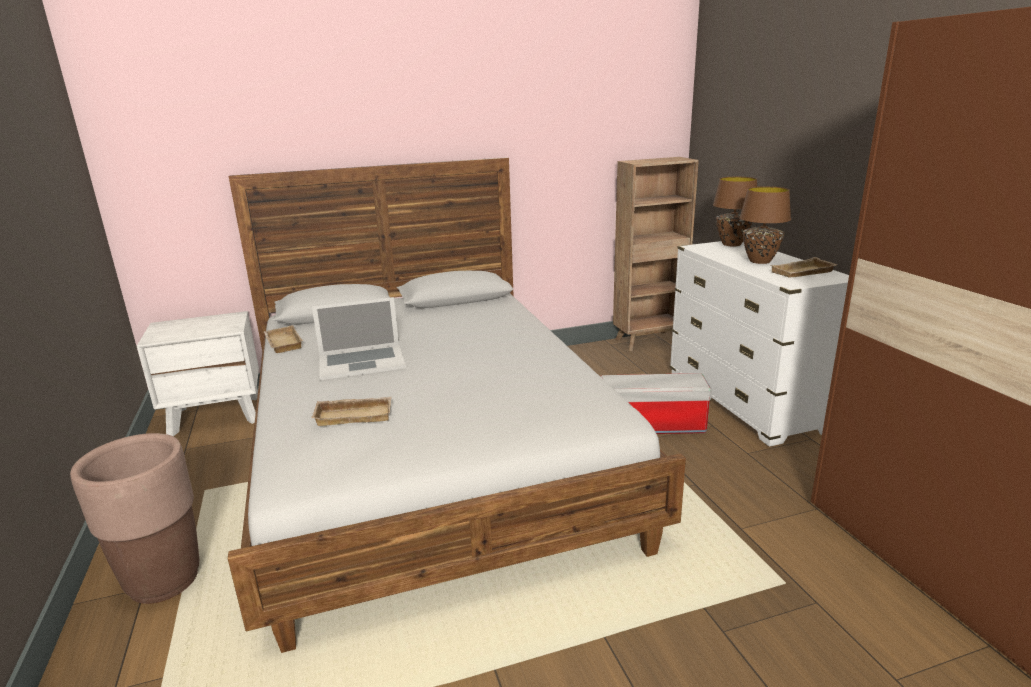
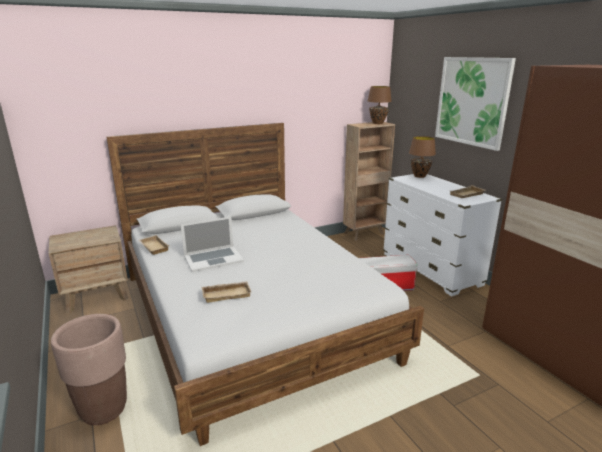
camera: 10 degrees left, 0 degrees up
(217, 415) = (97, 296): white nightstand -> brown nightstand
(760, 261) = (440, 187): brown table lamp -> brown table lamp (378, 123)
(819, 111) = (472, 101): none -> picture

